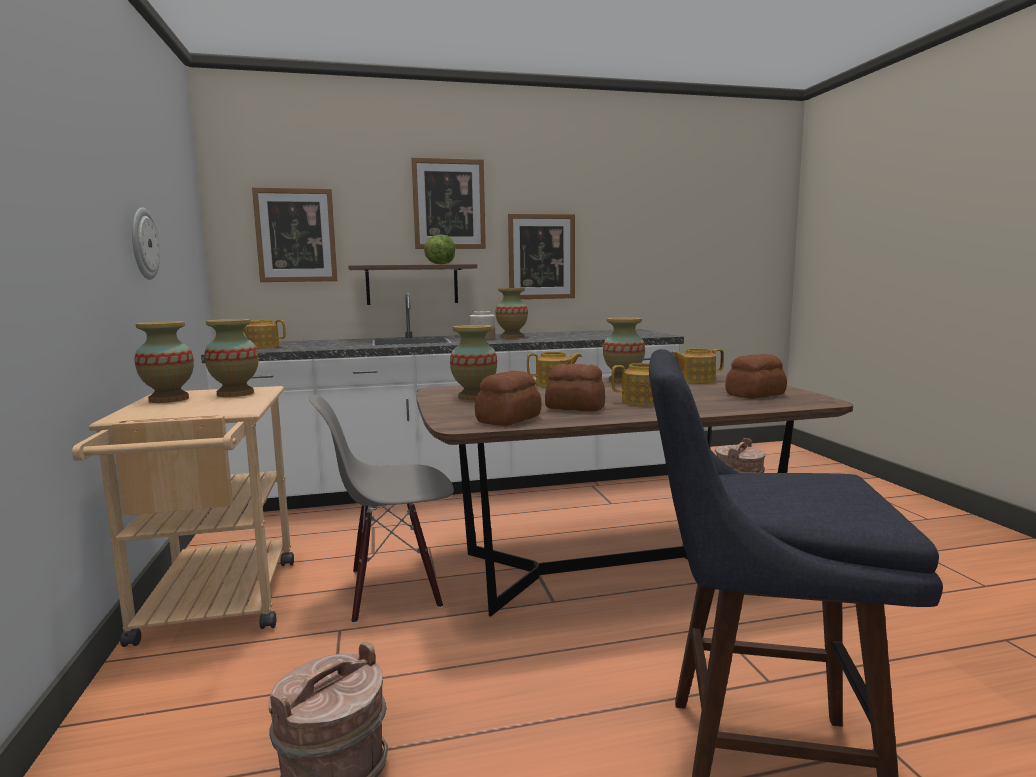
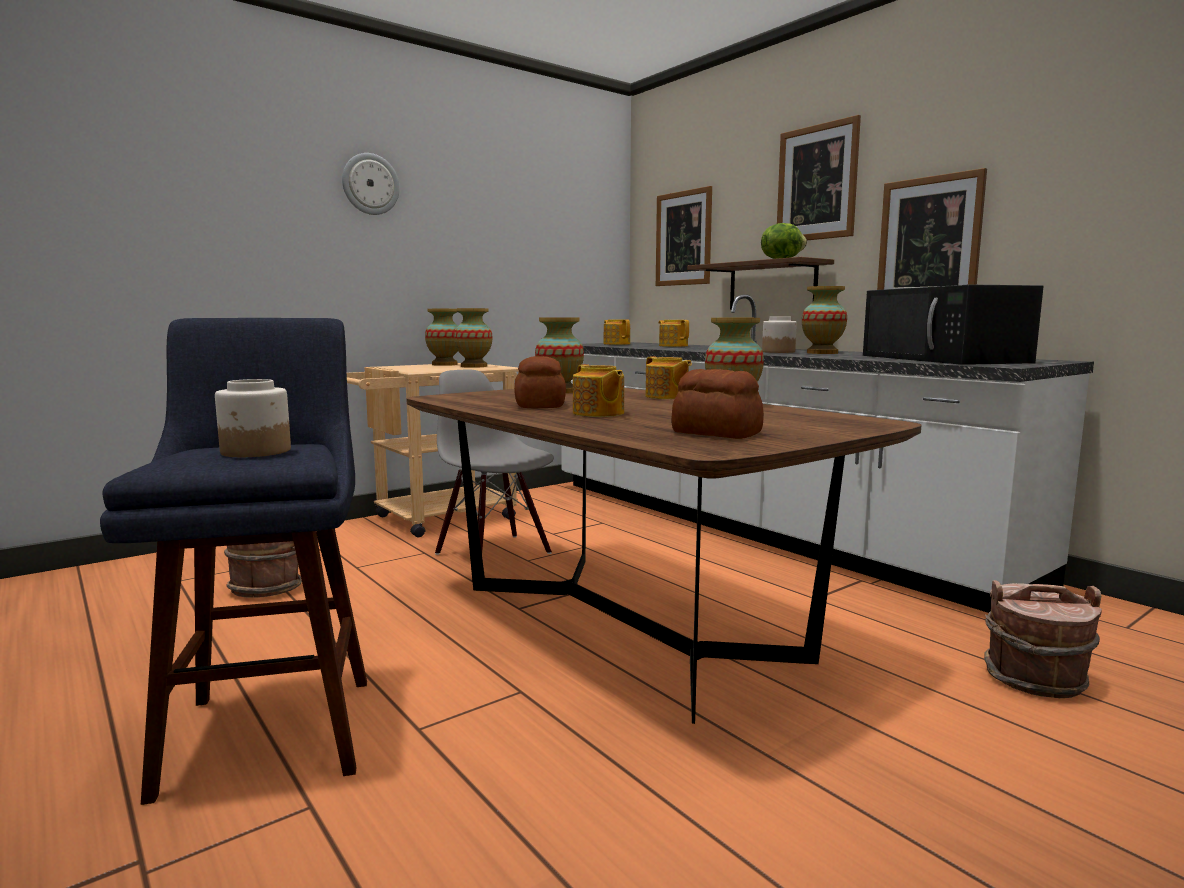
camera: 65 degrees right, 0 degrees up
(143, 244) = (490, 253): wall clock -> wall clock (370, 184)
(507, 419) = (467, 400): bread -> none
(602, 334) = (943, 359): none -> black microwave
(696, 380) = (796, 418): teapot -> teapot (673, 346)
(810, 485) = (256, 451): none -> jar

